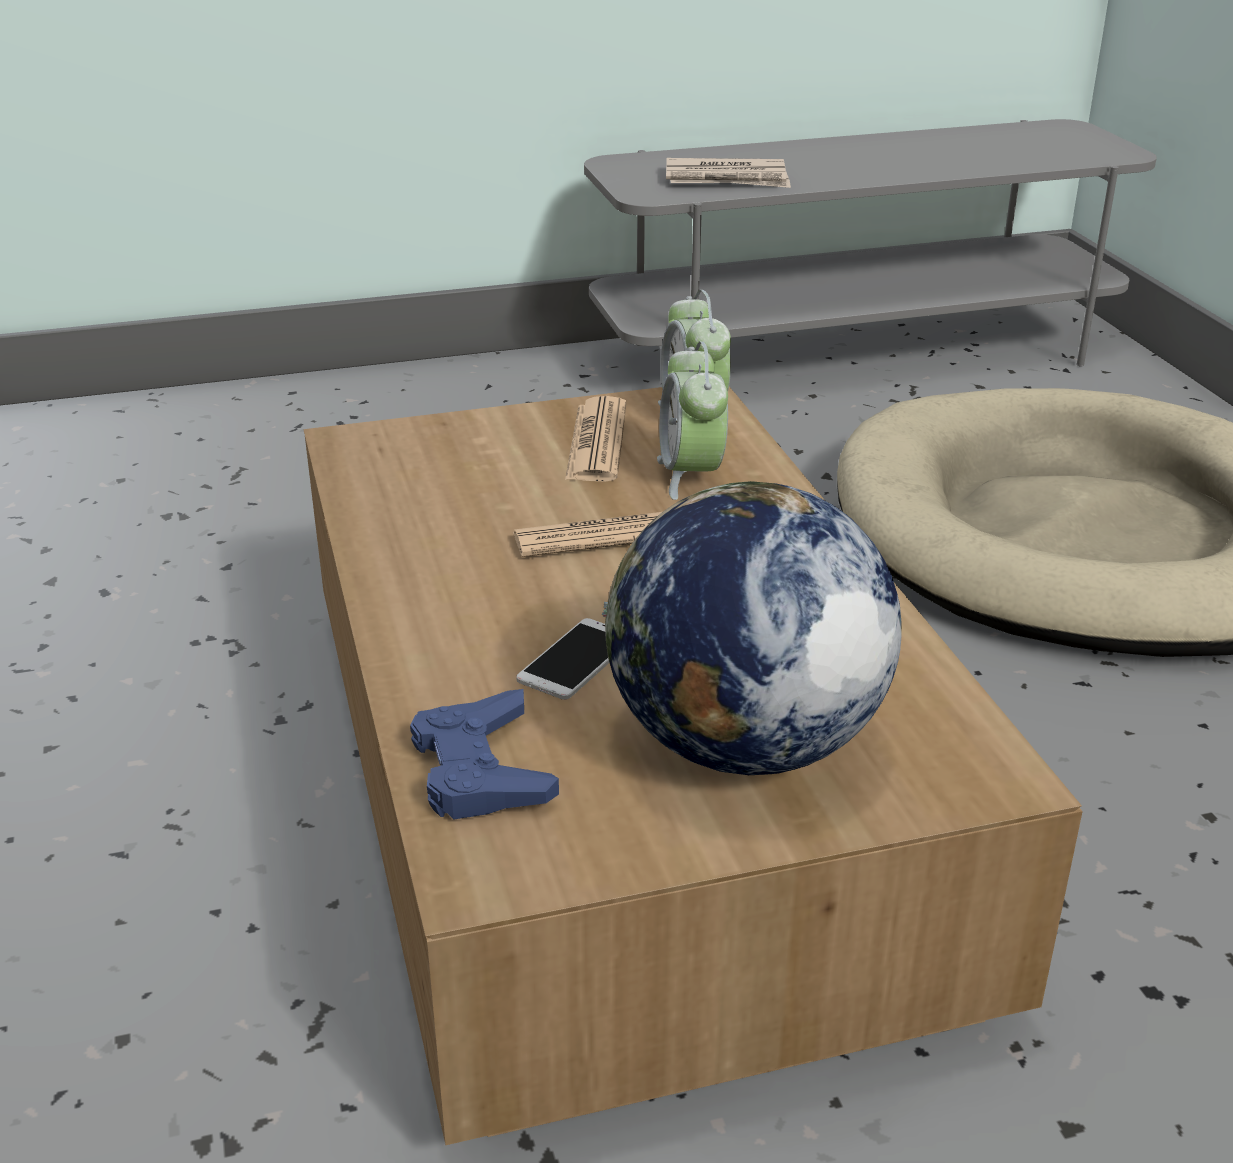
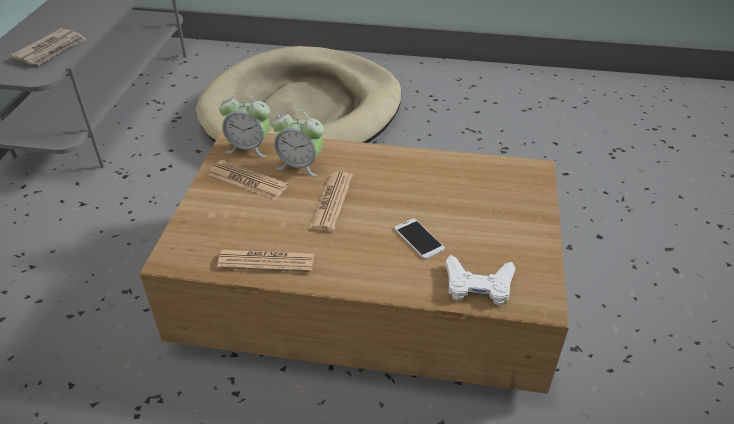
camera: 65 degrees left, 10 degrees up
(395, 518) = (266, 261): none -> newspaper
(481, 769) = (478, 285): blue game controller -> white game controller
(742, 744) = (494, 215): globe -> none

